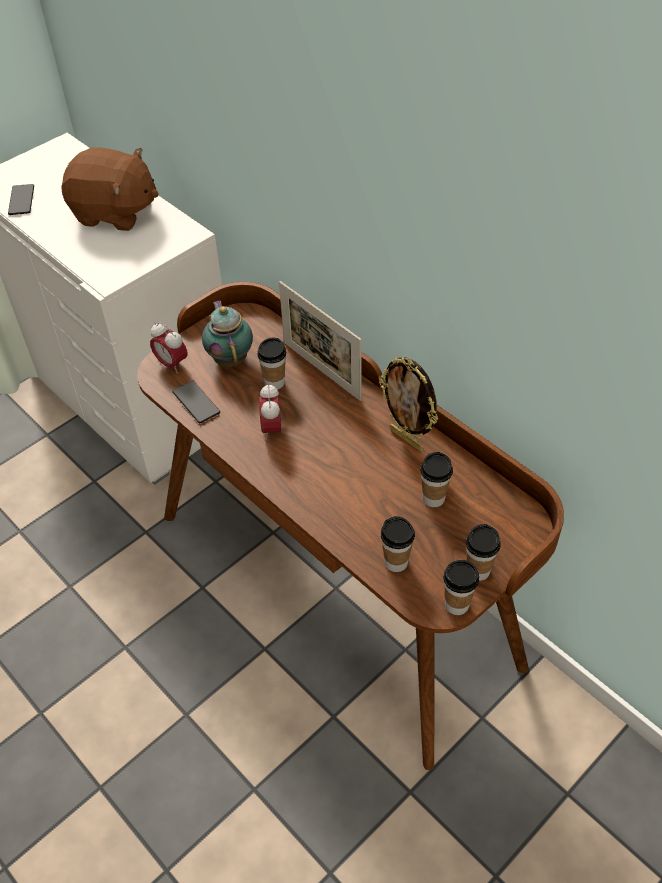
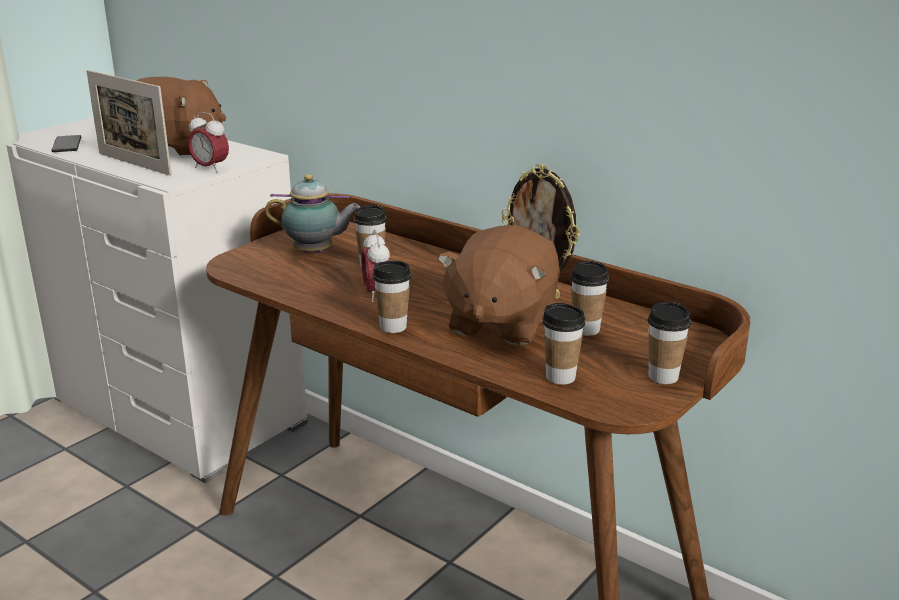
camera: 10 degrees left, 25 degrees down
(171, 364) = (247, 259): alarm clock -> alarm clock (210, 168)
(196, 402) = (281, 282): phone -> none
(230, 358) = (316, 252): teapot -> teapot turned 120 degrees clockwise
(321, 370) = (423, 255): picture frame -> picture frame (134, 164)
(365, 481) = (500, 323): none -> brown plush toy
(457, 604) = (649, 404): cup -> cup (393, 327)

